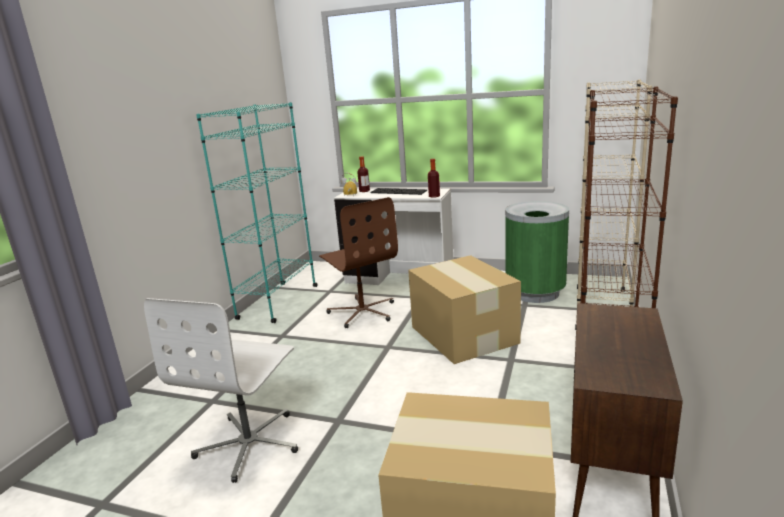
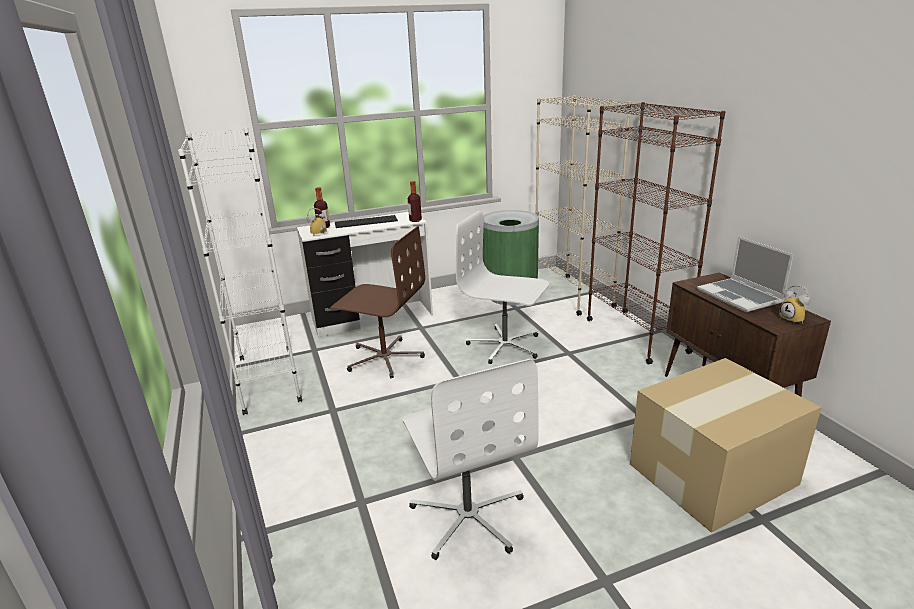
camera: 40 degrees left, 5 degrees up
(278, 302) = (269, 380): turquoise bookcase -> white bookcase
(463, 334) = (505, 346): cardboard box -> white office chair
(621, 338) = (740, 297): none -> laptop
(632, 382) = (794, 320): none -> alarm clock

